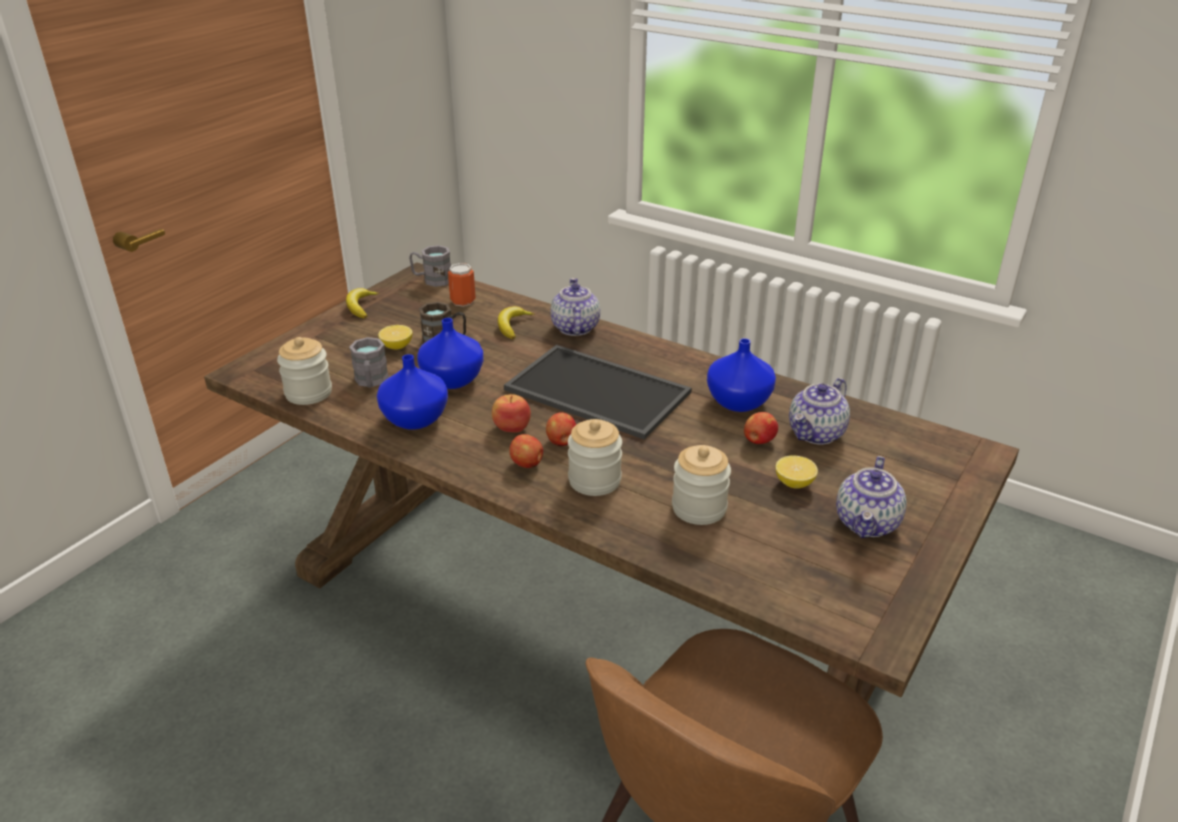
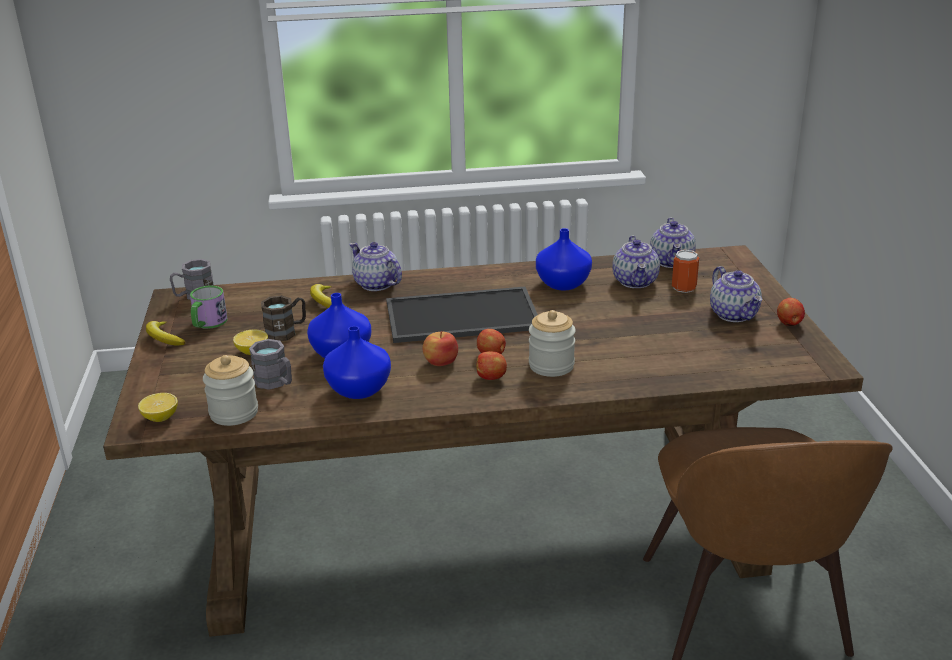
camera: 40 degrees left, 5 degrees down
(405, 308) = (207, 323): none -> mug
(463, 301) = (251, 300): can -> can (684, 287)
(699, 508) = (637, 350): jar -> none
(758, 441) = (610, 300): apple -> apple (789, 324)
(794, 483) = (666, 313): lemon -> lemon (160, 418)
(893, 430) = (672, 262): none -> teapot

